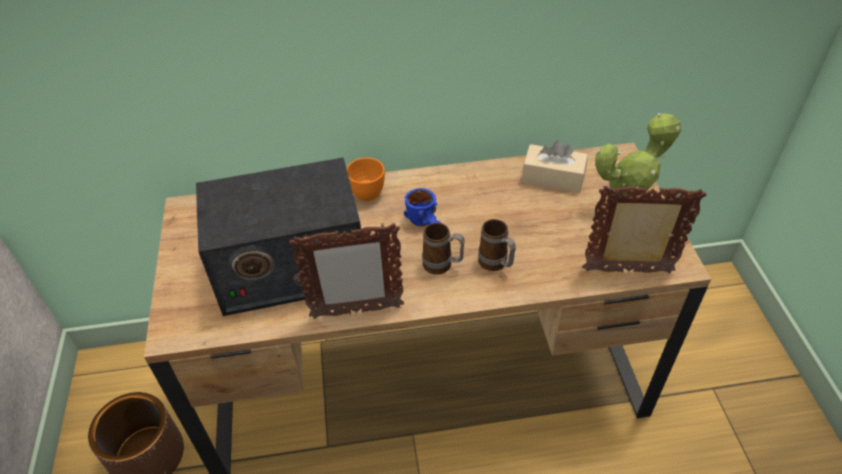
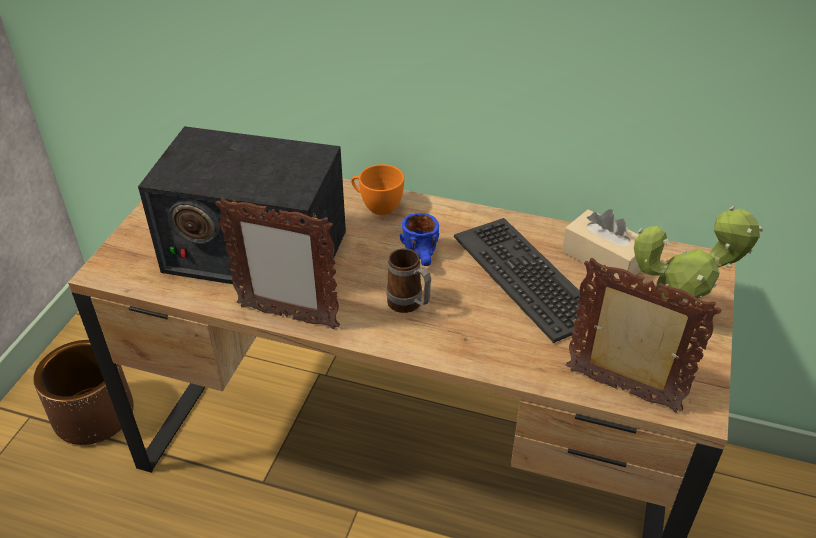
camera: 25 degrees right, 5 degrees down
(496, 265) = (469, 326): mug -> none
(511, 211) = (527, 277): none -> keyboard

